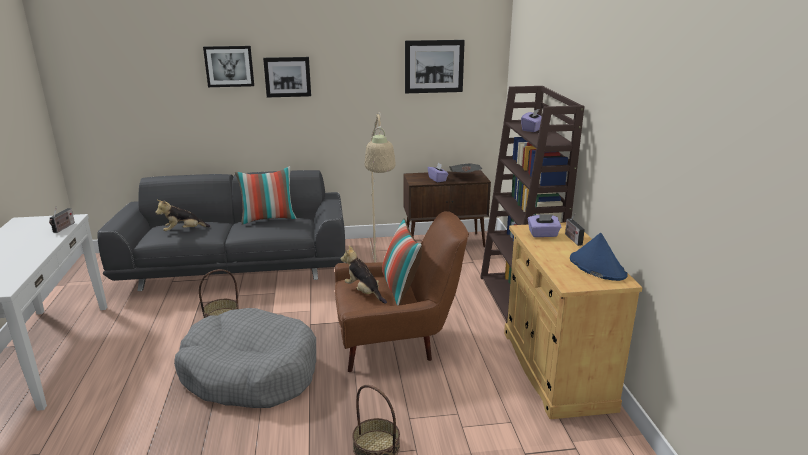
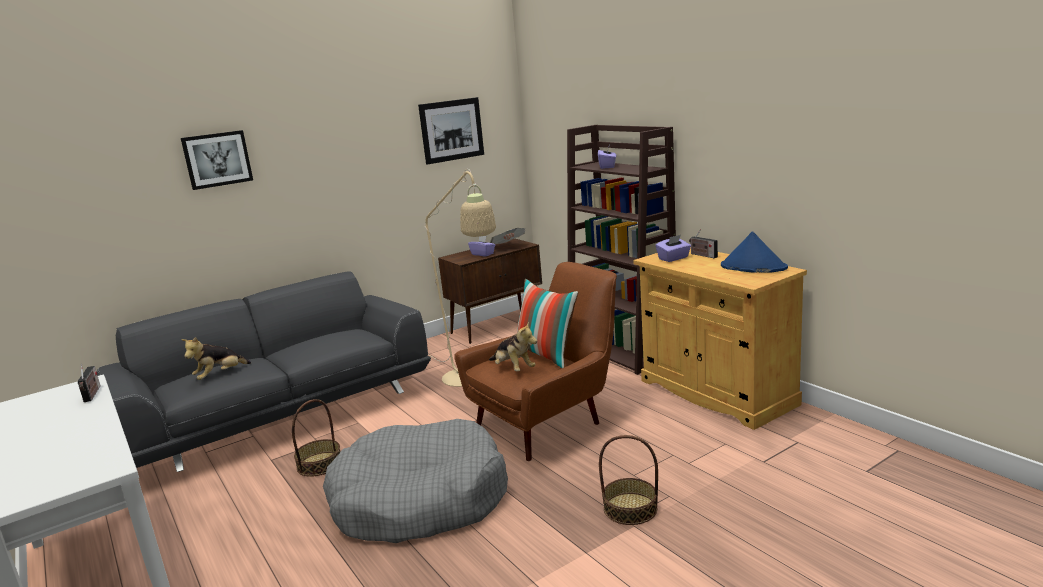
camera: 25 degrees left, 5 degrees down
(268, 219) = (317, 337): pillow -> none
(287, 77) = (292, 163): picture -> none
(364, 292) = (513, 369): plush toy -> plush toy turned 150 degrees counterclockwise

